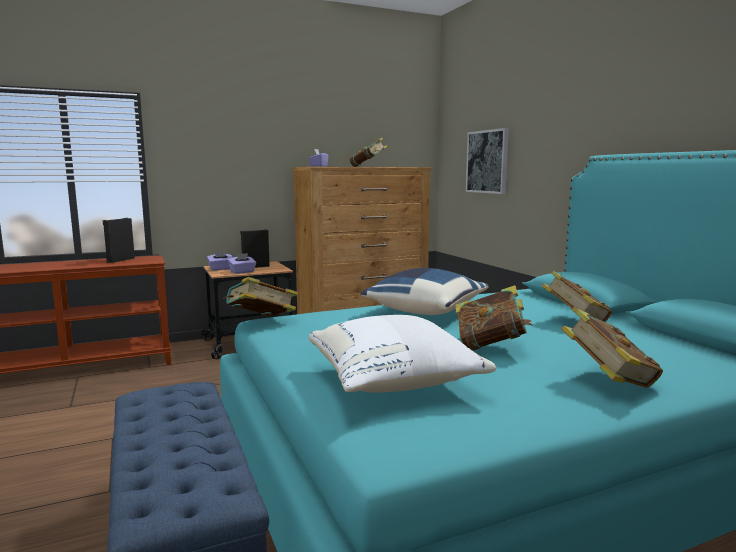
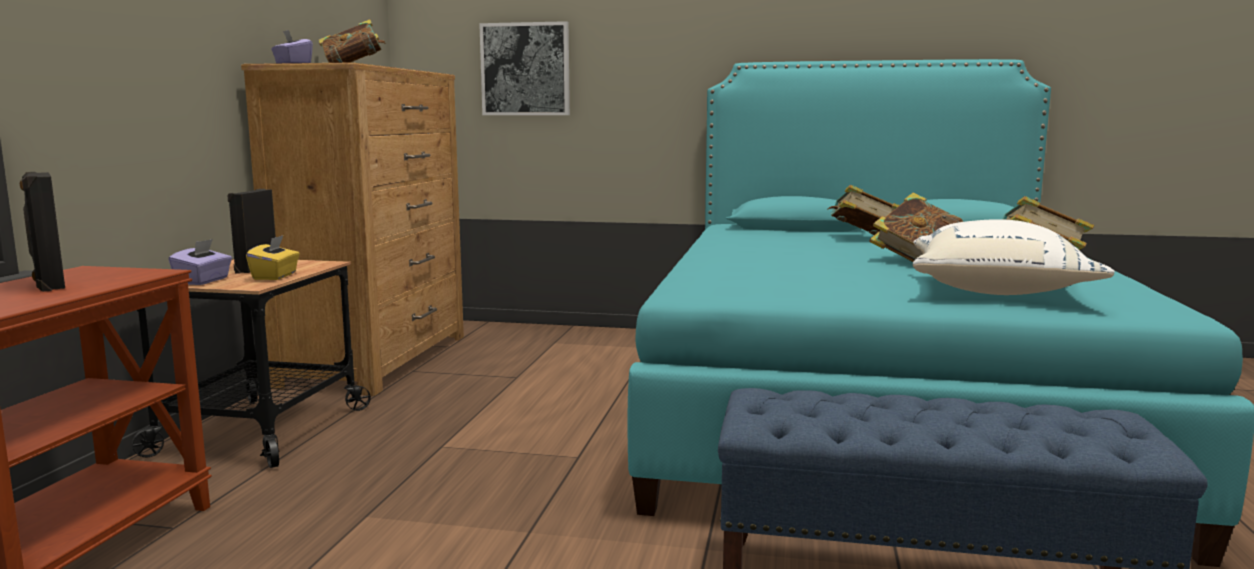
camera: 55 degrees left, 0 degrees up
(242, 272) = (275, 276): purple tissue box -> yellow tissue box
(261, 322) = (691, 295): book -> none
(424, 311) = (752, 254): blue pillow -> none

